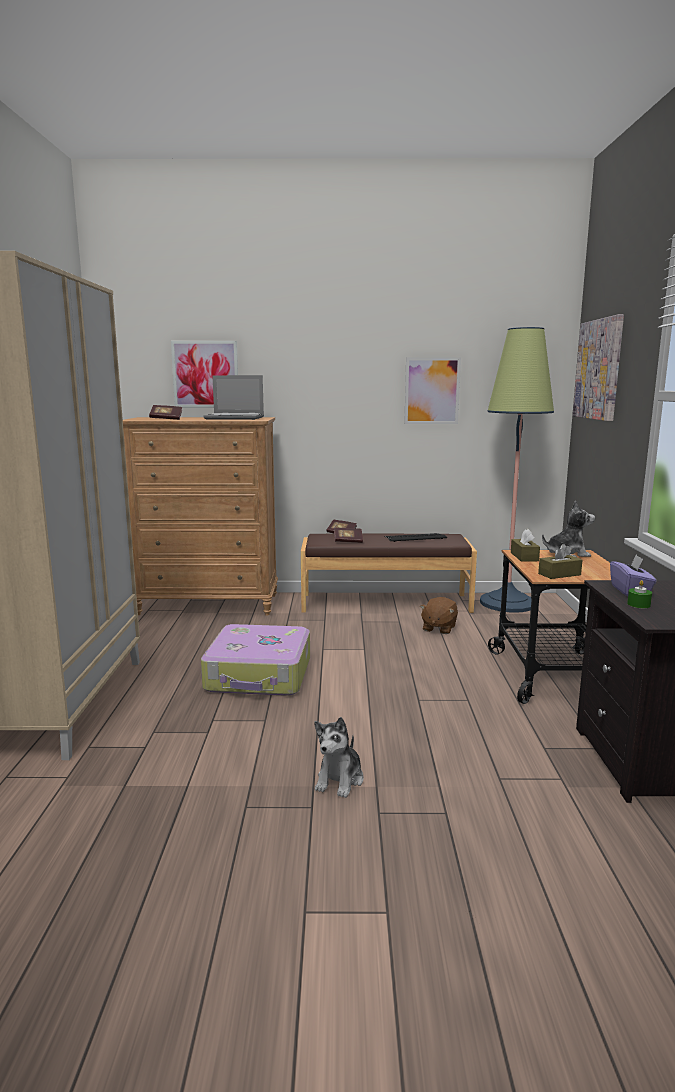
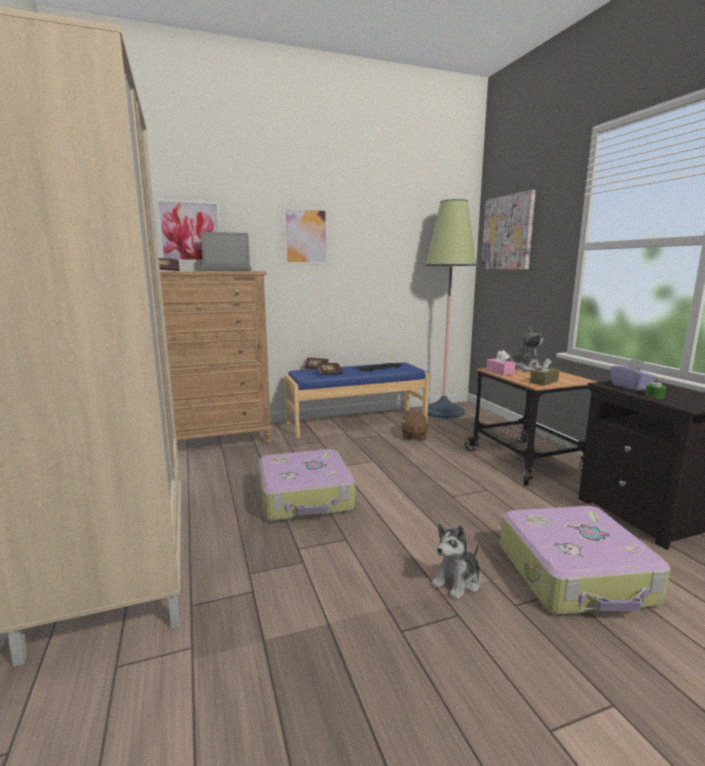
camera: 20 degrees left, 0 degrees up
(340, 780) = (457, 582): plush toy -> plush toy turned 45 degrees clockwise
(385, 602) = (356, 422): brown bench -> blue bench
(432, 391) = (381, 249): picture -> picture (306, 236)
(478, 801) = (575, 574): none -> suitcase
(524, 557) = (500, 372): brown tissue box -> pink tissue box

